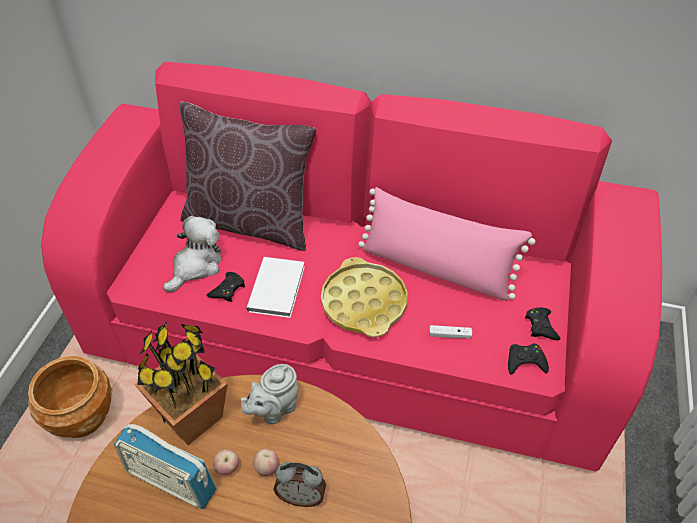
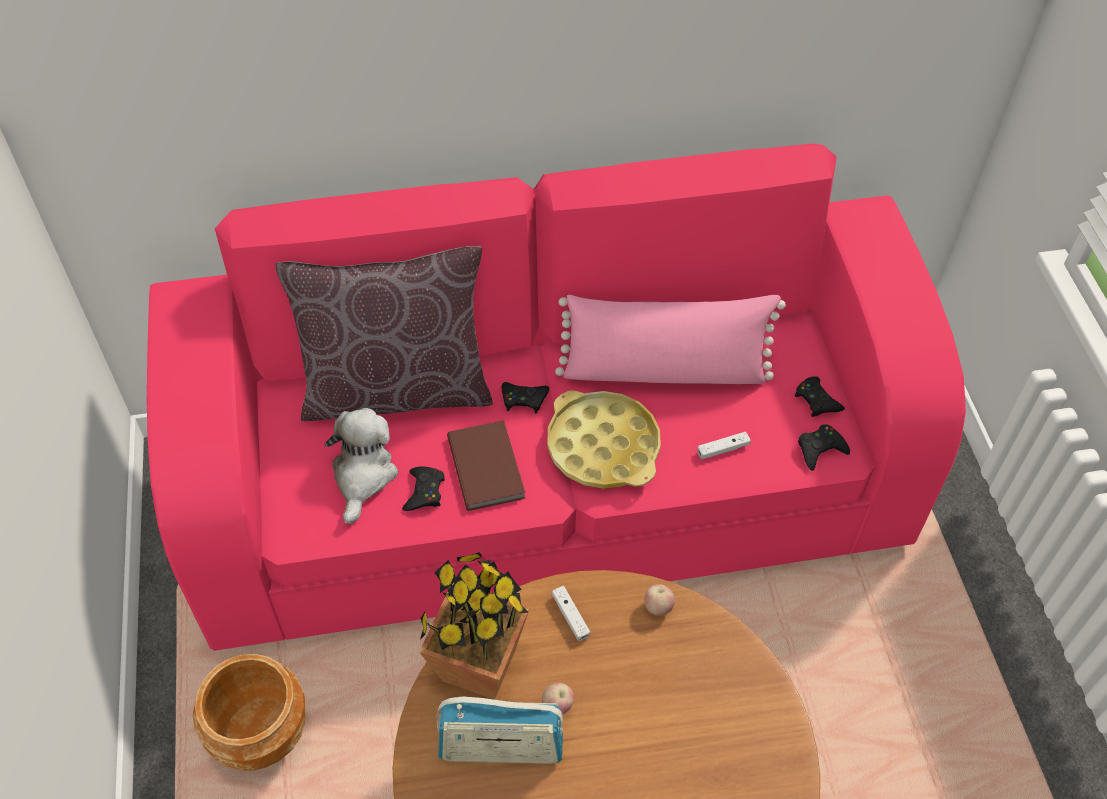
camera: 25 degrees left, 5 degrees up
(267, 468) = (602, 686): apple -> apple (658, 607)
(274, 409) = (570, 616): grey teapot -> white game controller
(278, 288) = (488, 466): white book -> brown book
(301, 496) = (659, 700): alarm clock -> none
(328, 254) = (524, 399): none -> black game controller

